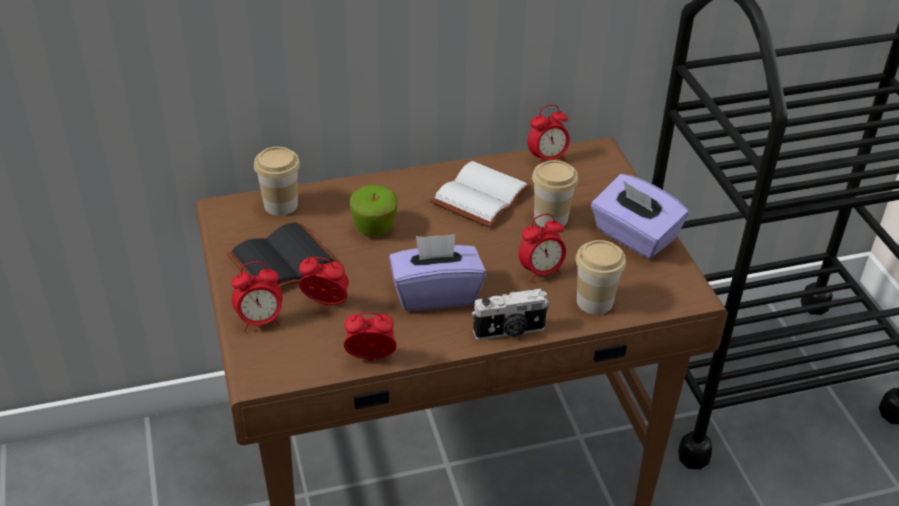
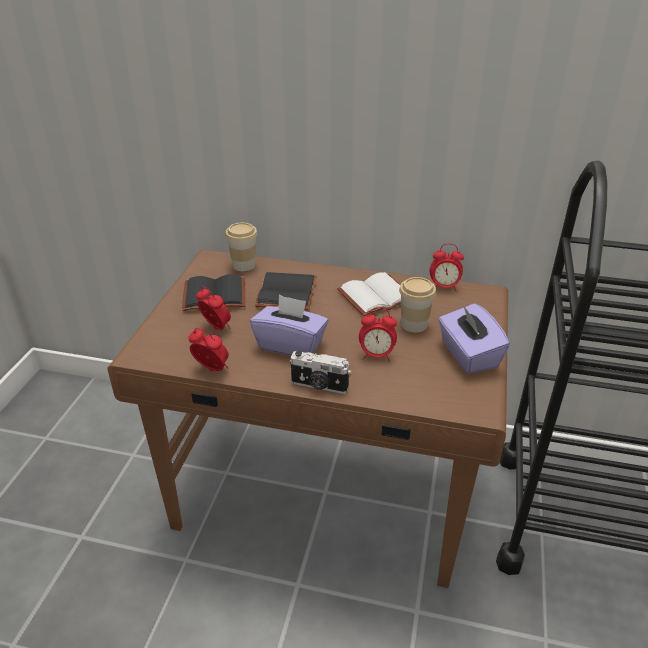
camera: 30 degrees right, 5 degrees down
(260, 321) = (168, 324): alarm clock -> none
(374, 227) = (288, 294): apple -> black book
(594, 301) = (399, 388): cup -> none

